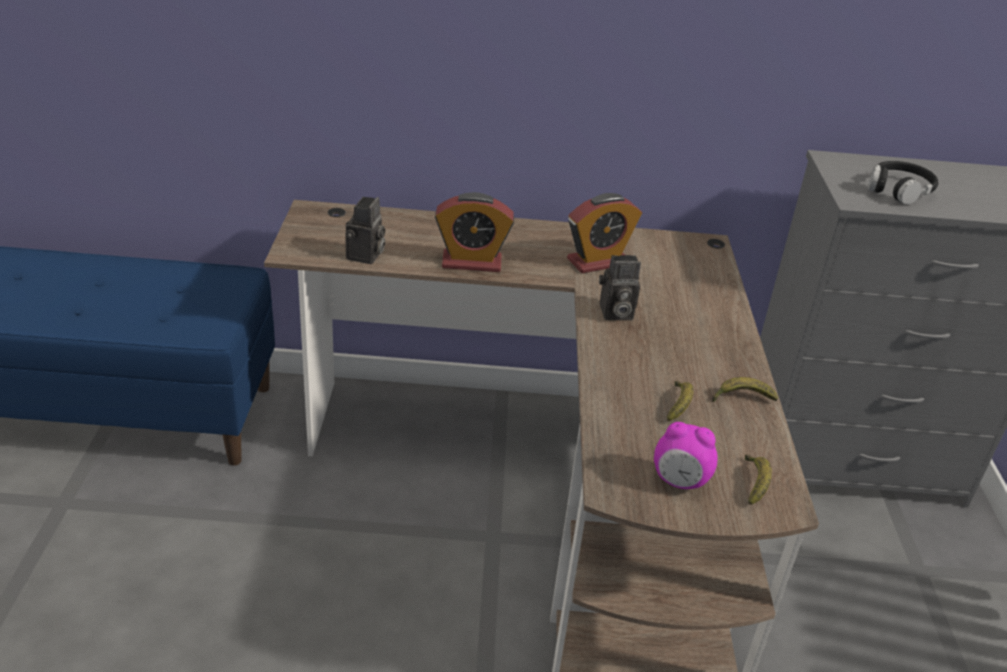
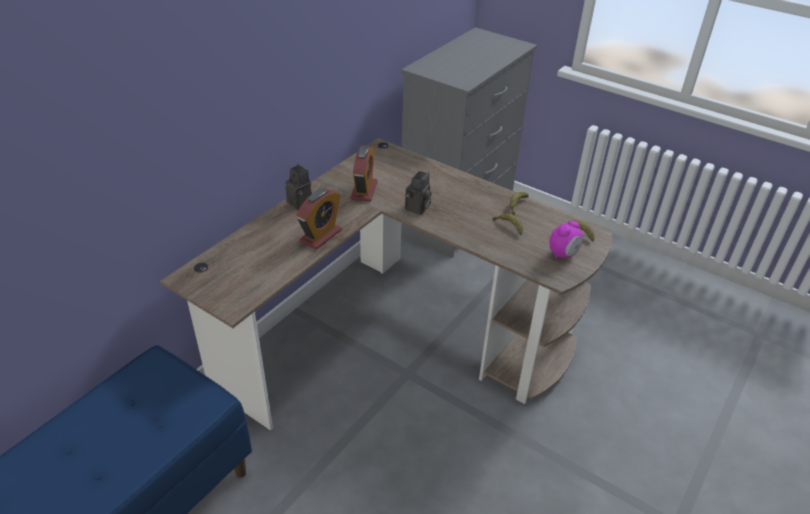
camera: 55 degrees left, 5 degrees up
(365, 256) = (272, 276): camera -> camera (301, 203)
(899, 190) = (463, 68): black headphones -> none

